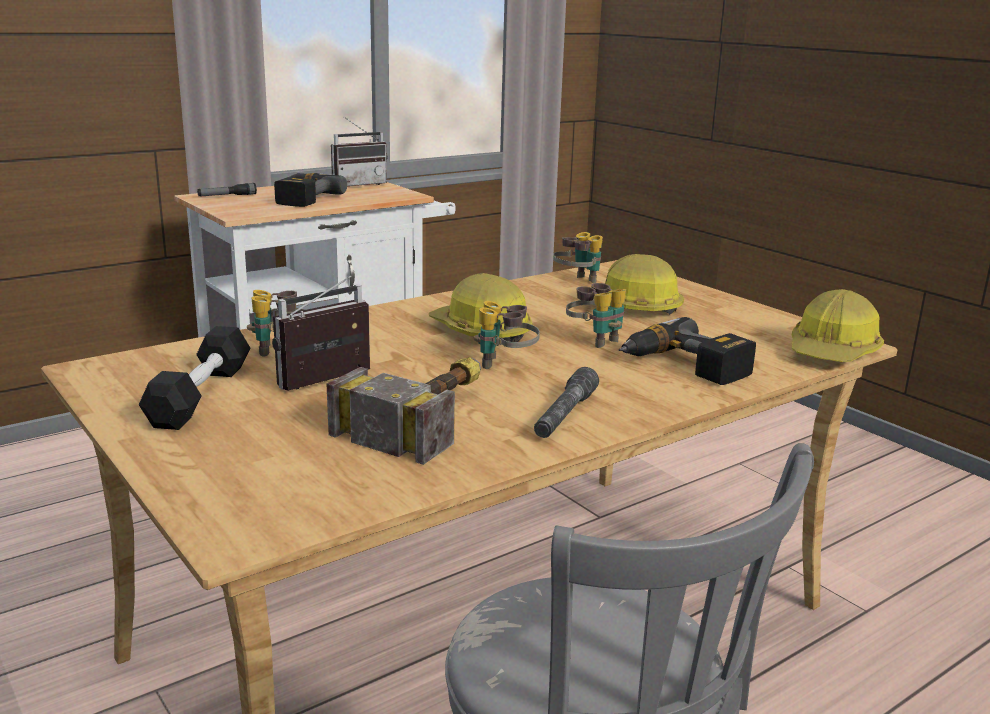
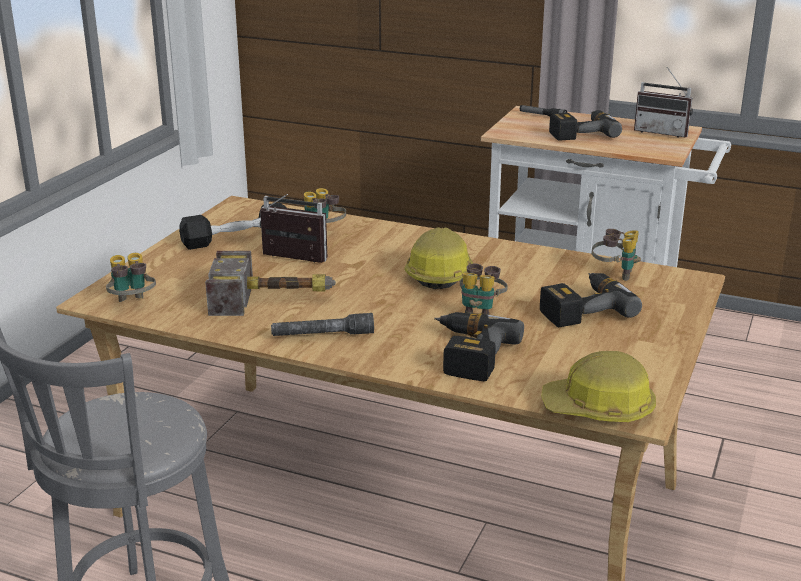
camera: 60 degrees right, 5 degrees up
(505, 365) = (386, 296): binoculars -> binoculars (132, 305)
(633, 308) = (582, 308): hard hat -> power drill

